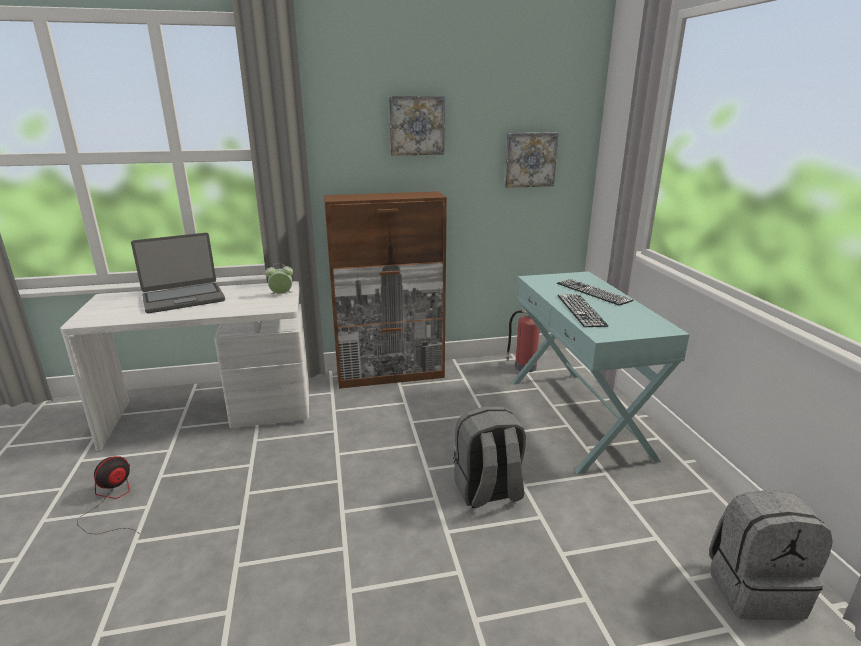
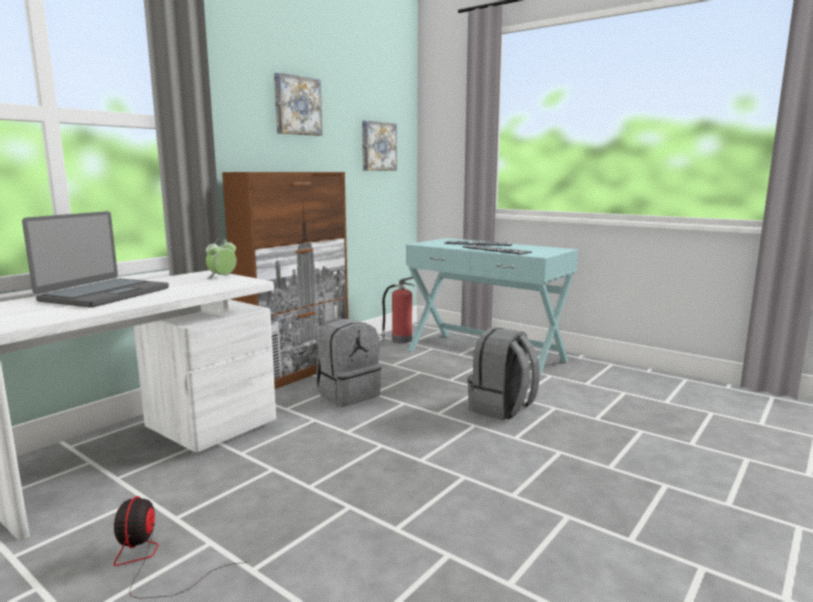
camera: 40 degrees left, 10 degrees down
(754, 588) = (694, 394): grey backpack -> grey backpack (348, 394)

